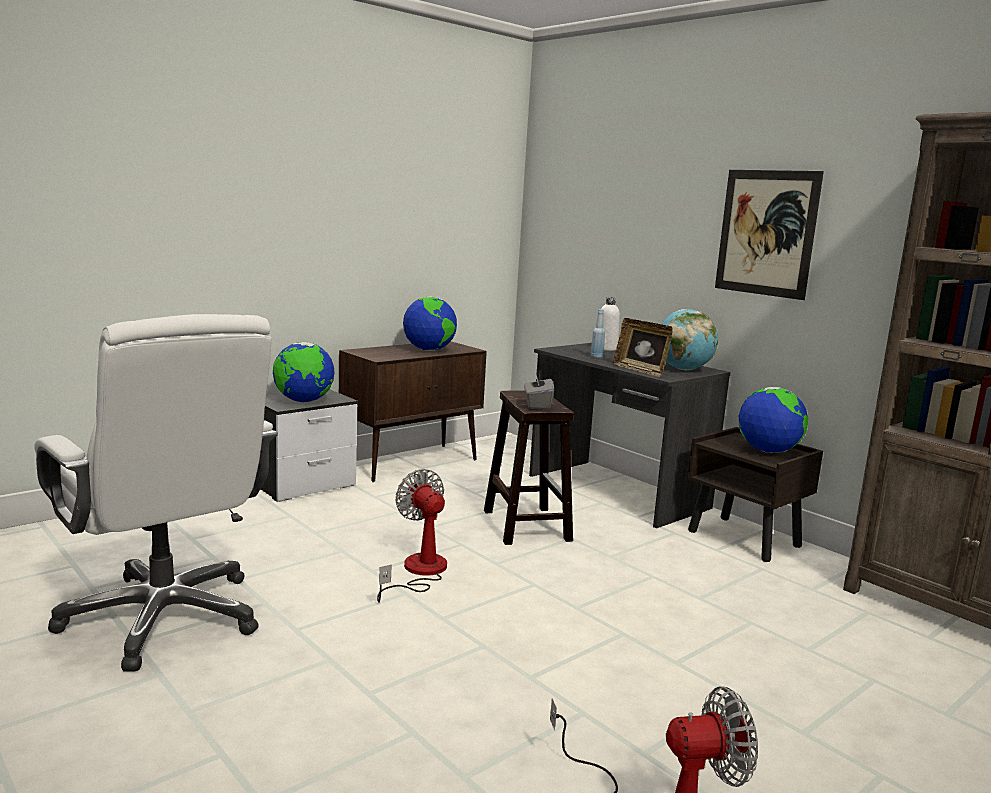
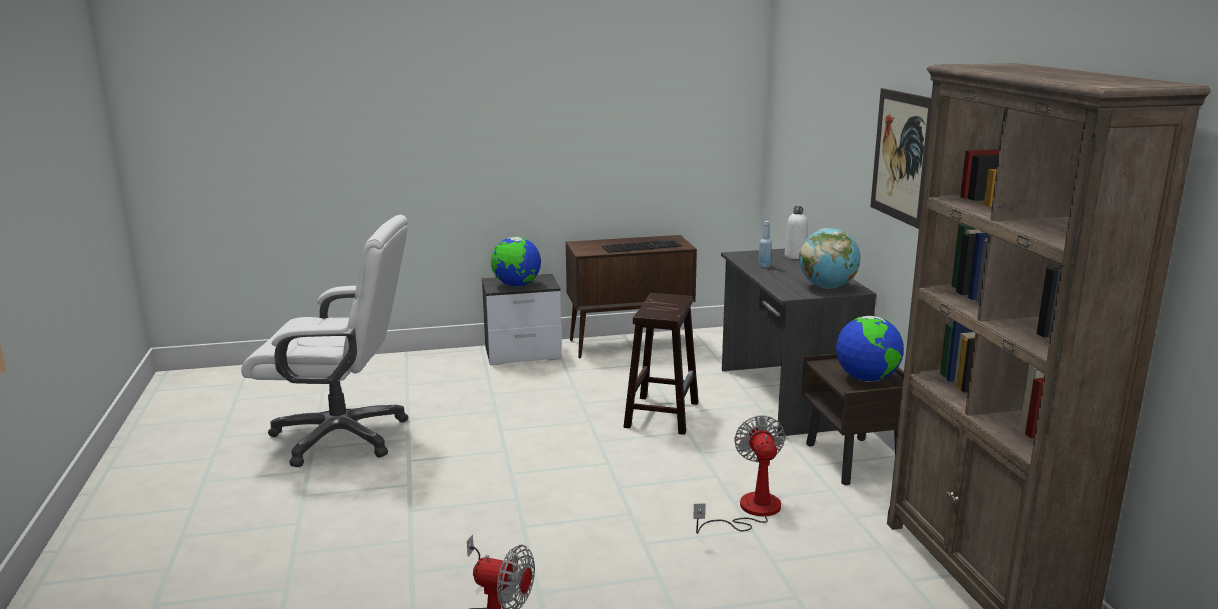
camera: 30 degrees right, 5 degrees up
(164, 617) = (341, 436): white office chair -> white office chair turned 75 degrees counterclockwise
(418, 572) = (531, 437): fan -> fan (749, 511)
(429, 350) = (642, 246): globe -> keyboard
(537, 405) = (656, 311): grey tissue box -> none
(640, 370) = (778, 285): picture frame -> none

